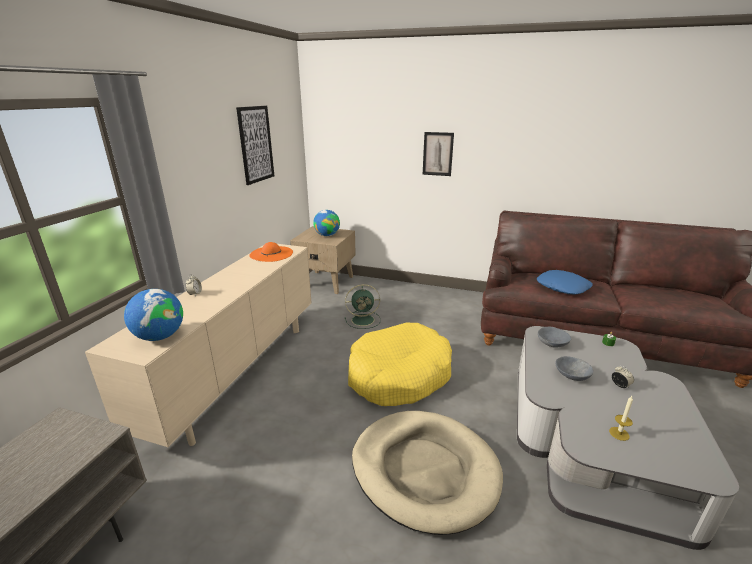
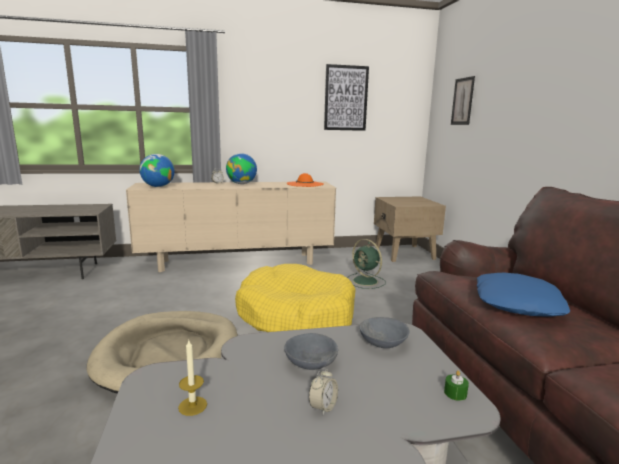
camera: 60 degrees right, 10 degrees down
(327, 235) = (410, 201): globe -> globe (242, 184)
(437, 154) = (526, 111): picture -> picture (462, 101)

